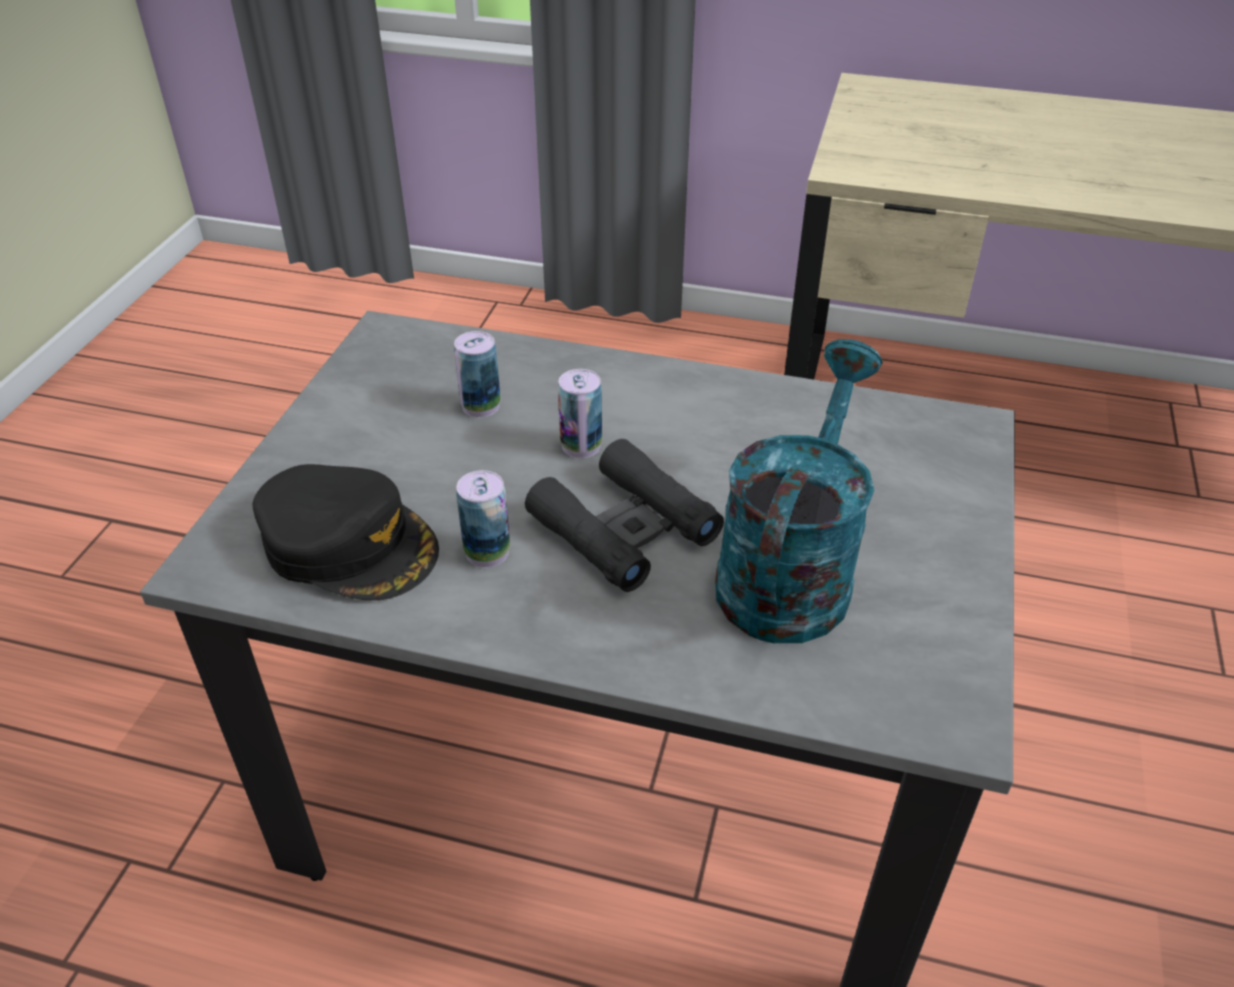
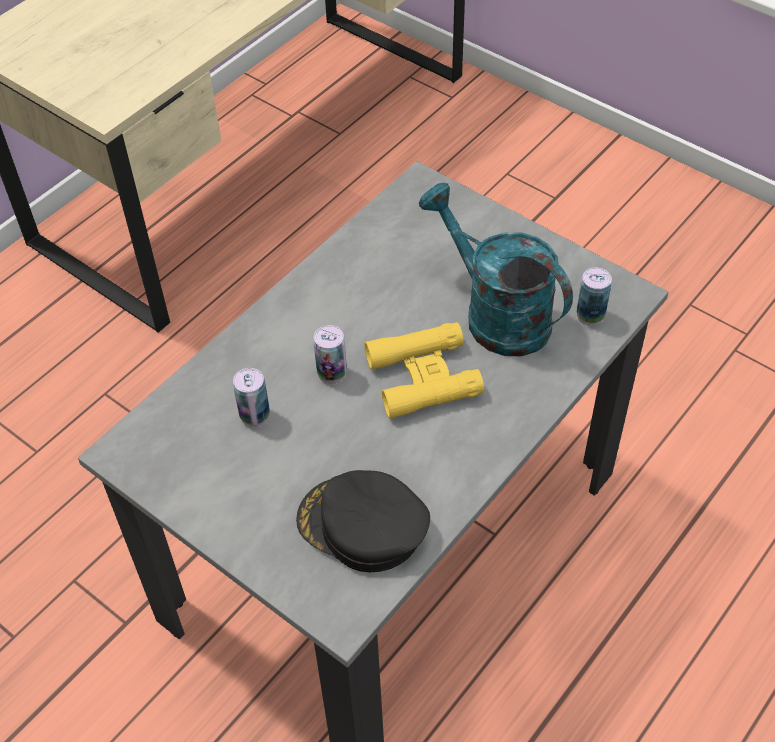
camera: 65 degrees left, 10 degrees up
(349, 543) = (362, 526): black cap -> black cap turned 120 degrees counterclockwise
(487, 552) = (409, 452): can -> can (590, 315)
(624, 528) = (423, 377): black binoculars -> yellow binoculars

